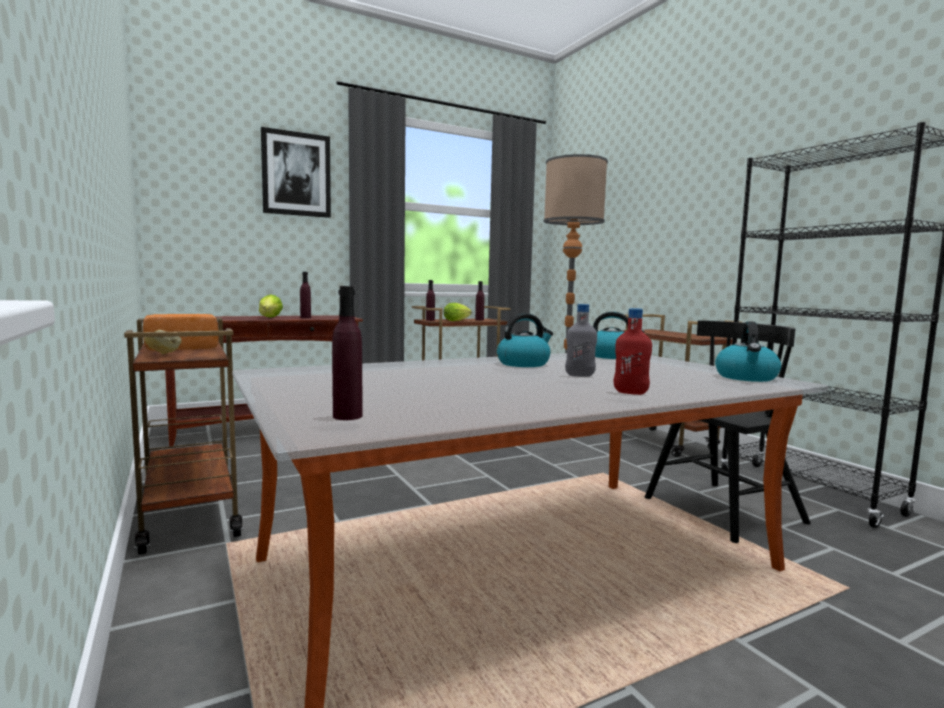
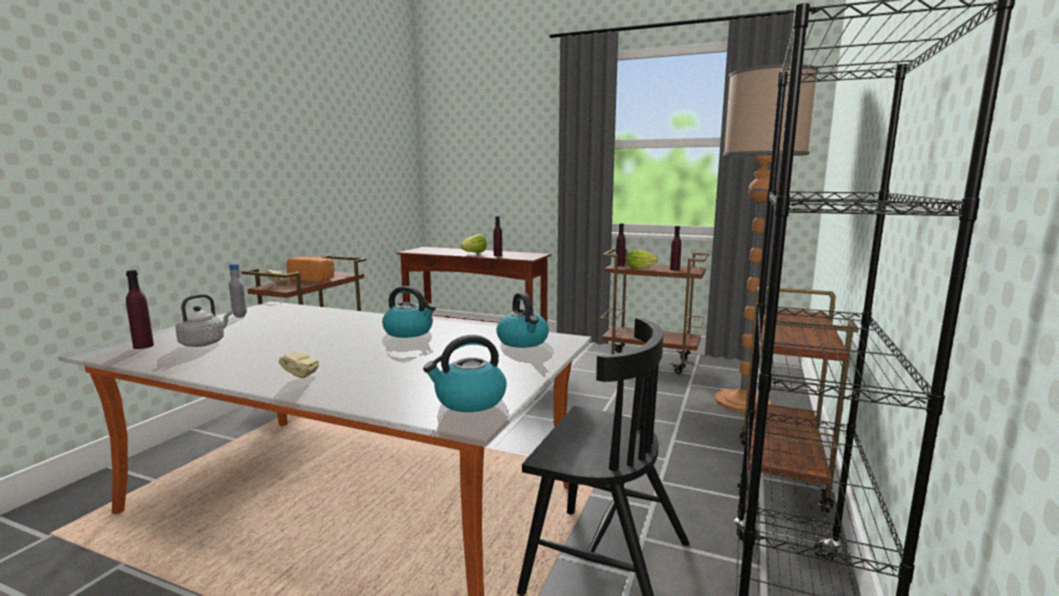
camera: 50 degrees right, 5 degrees up
(296, 174) = (522, 127): picture -> none
(405, 399) = (204, 343): none -> grey kettle
(579, 375) = (371, 354): grey bottle -> grey bottle (240, 316)
(630, 392) = (301, 379): red bottle -> bread

